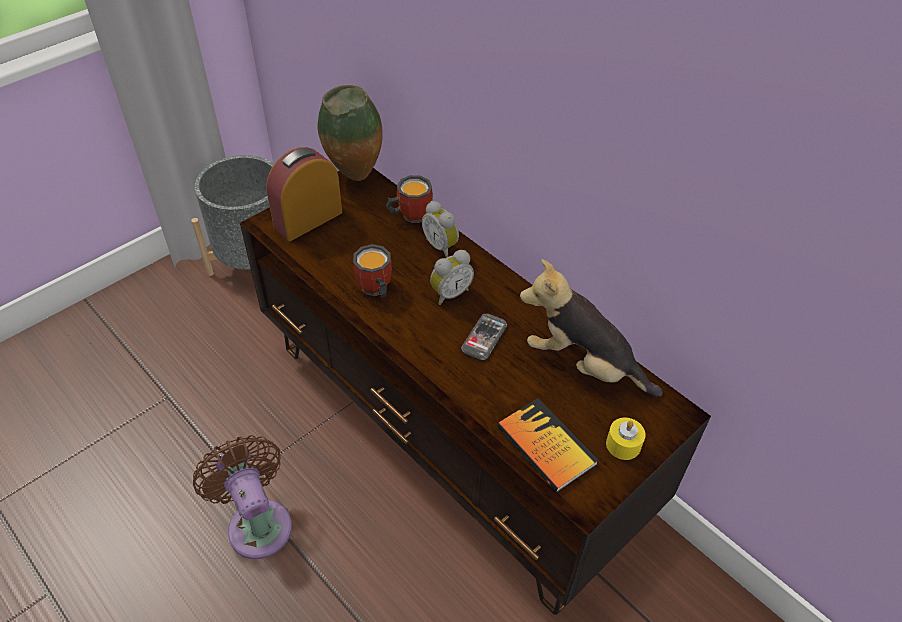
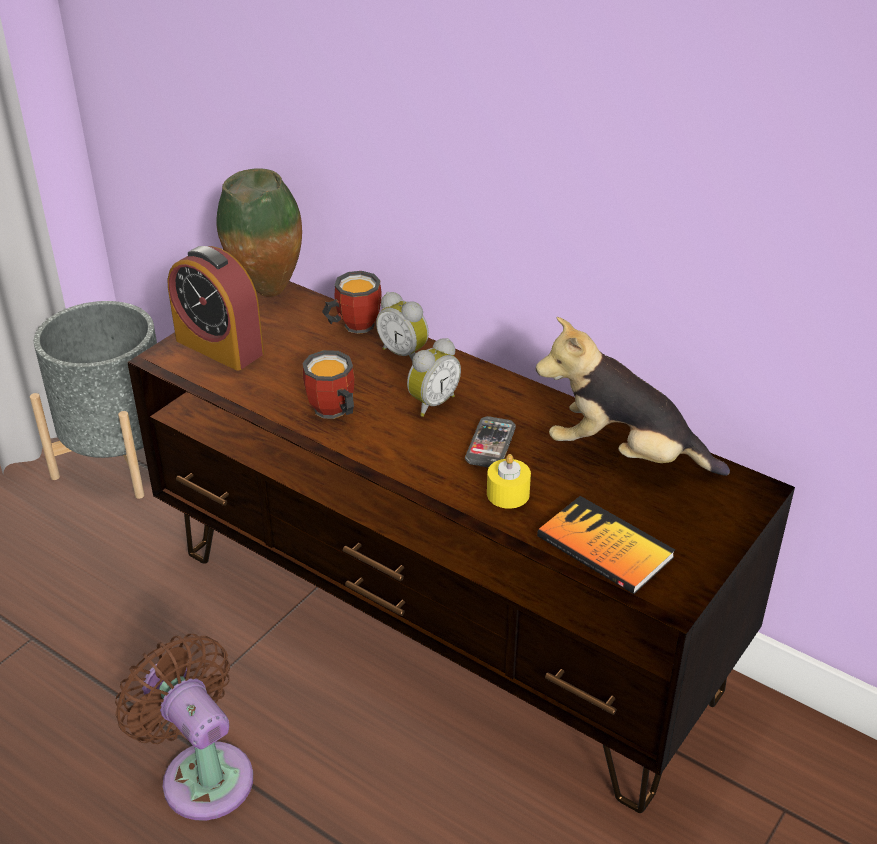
camera: 10 degrees left, 10 degrees down
(308, 219) = (219, 347): alarm clock -> alarm clock turned 90 degrees counterclockwise
(623, 444) = (699, 532): yellow candle -> yellow candle (508, 494)

